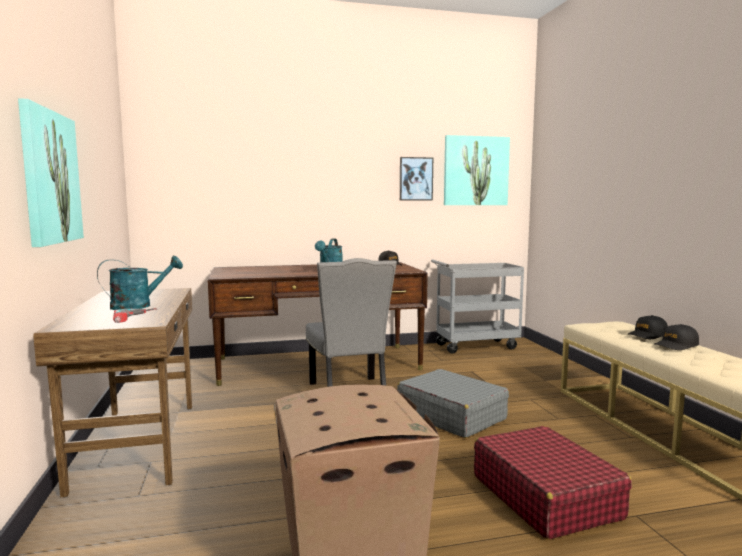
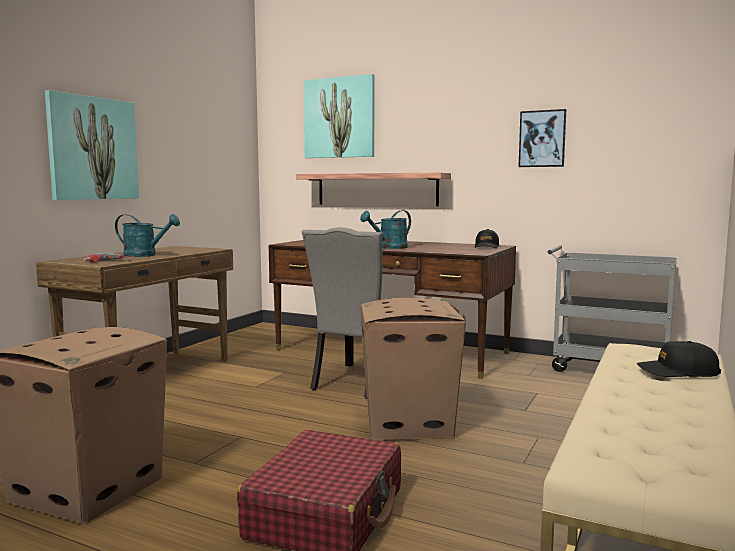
camera: 40 degrees right, 0 degrees up
(273, 219) = (376, 189): none -> shelf
(451, 415) = (409, 423): grey suitcase -> cardboard box
(476, 171) = (634, 123): picture -> picture (339, 118)
(676, 345) = (672, 389): black cap -> none

